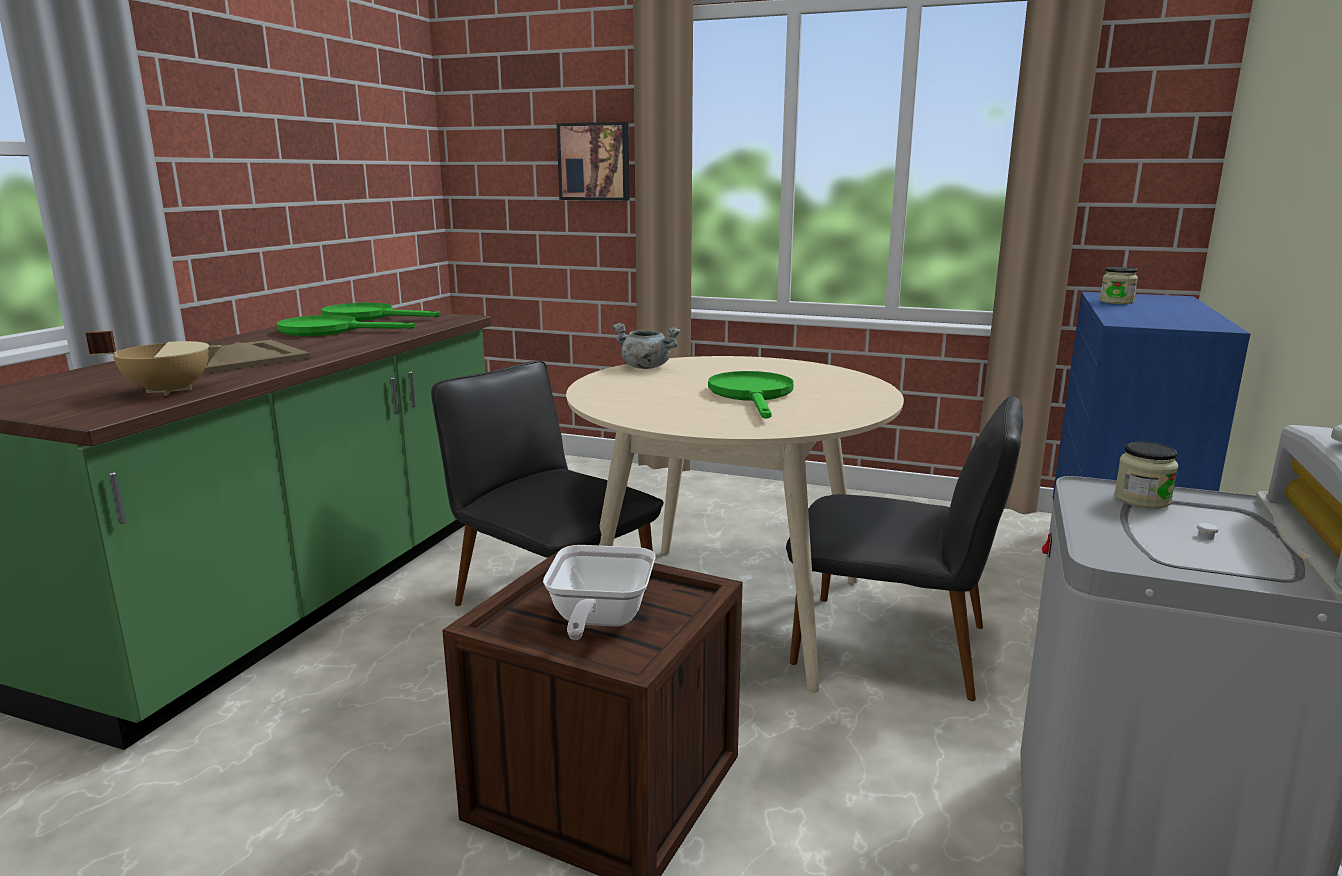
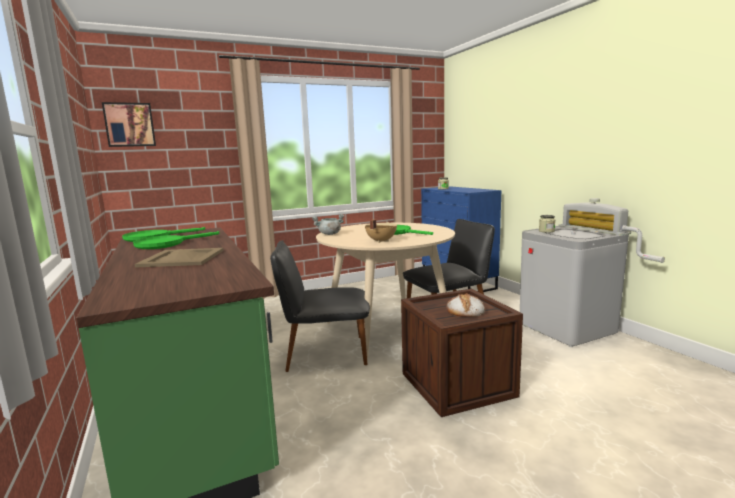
camera: 45 degrees left, 5 degrees down
(168, 391) = (225, 271): beige cooking pot -> beige cooking pot (380, 241)
(595, 161) = (207, 148): picture -> picture (130, 125)
(598, 621) = (464, 310): frying pan -> bread

